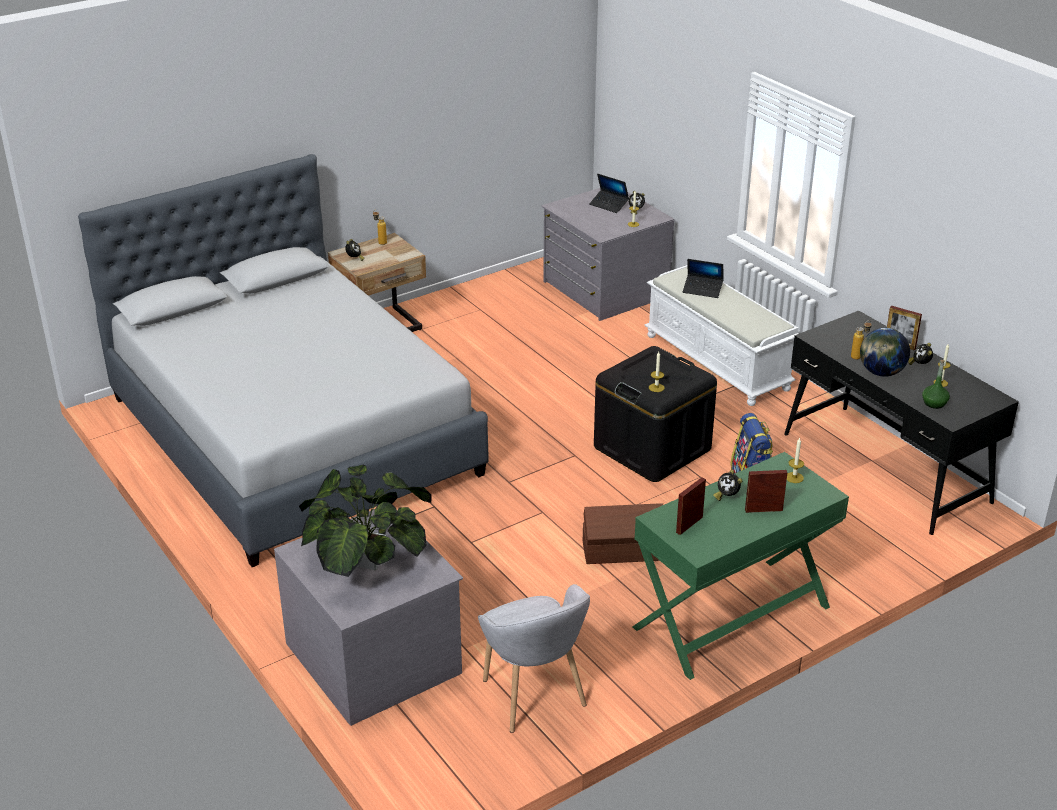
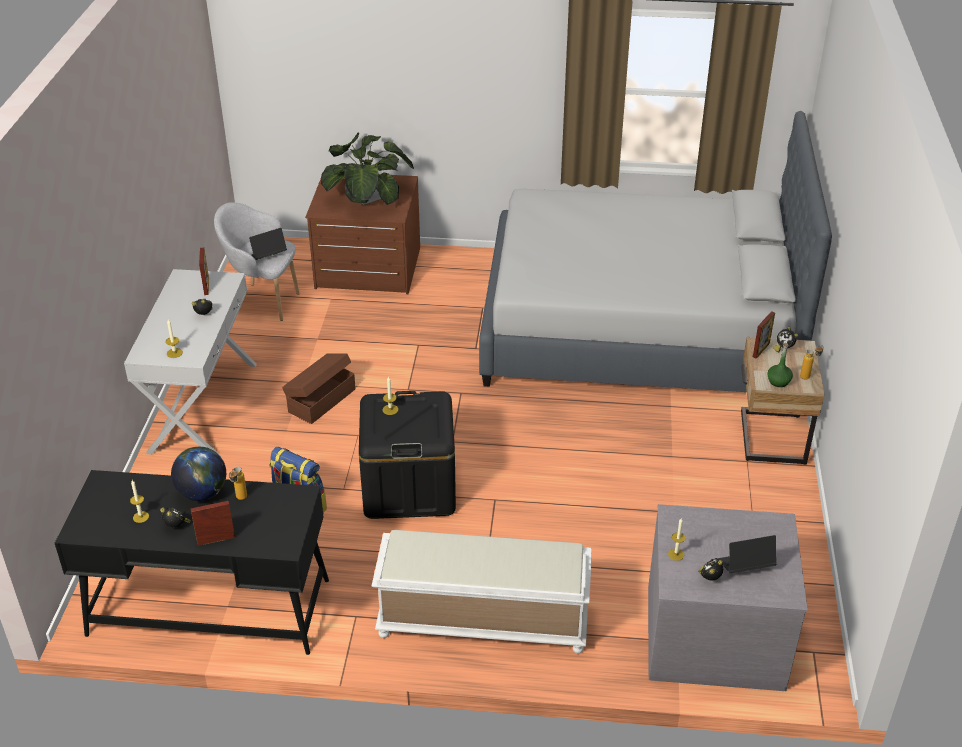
camera: 130 degrees right, 5 degrees up
(375, 657) = (368, 269): grey dresser -> brown dresser
(702, 290) = (519, 561): laptop -> laptop (267, 256)
(732, 617) = (202, 406): green console table -> white console table
(763, 510) = (171, 320): picture frame -> picture frame (761, 350)
(934, 403) = (129, 489): green bottle -> green bottle (778, 381)

